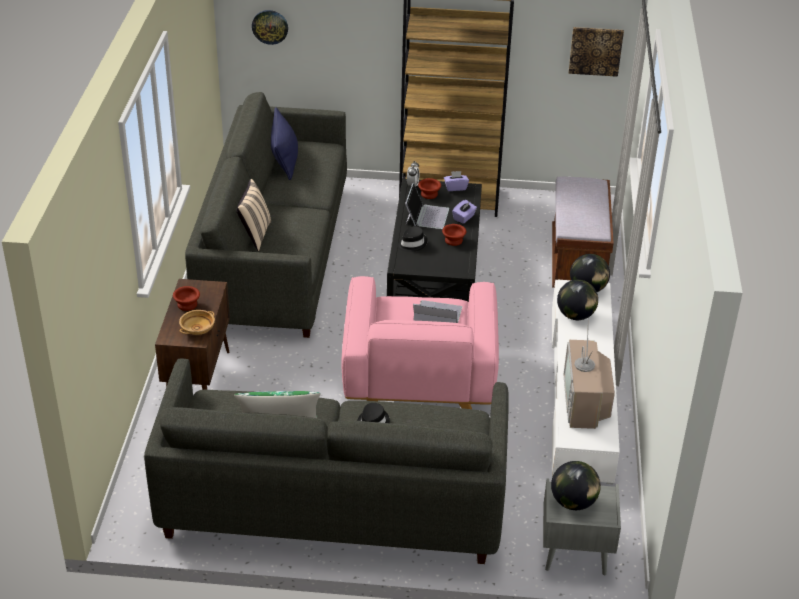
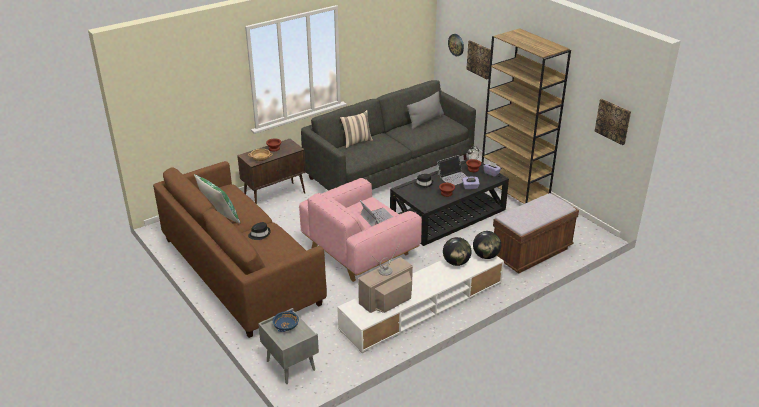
camera: 50 degrees right, 5 degrees down
(284, 159) = (425, 121): blue pillow -> grey pillow
(326, 35) = (479, 59): none -> picture
(332, 502) = (239, 271): grey sofa -> brown sofa
(573, 502) = (286, 326): globe -> blue bowl

